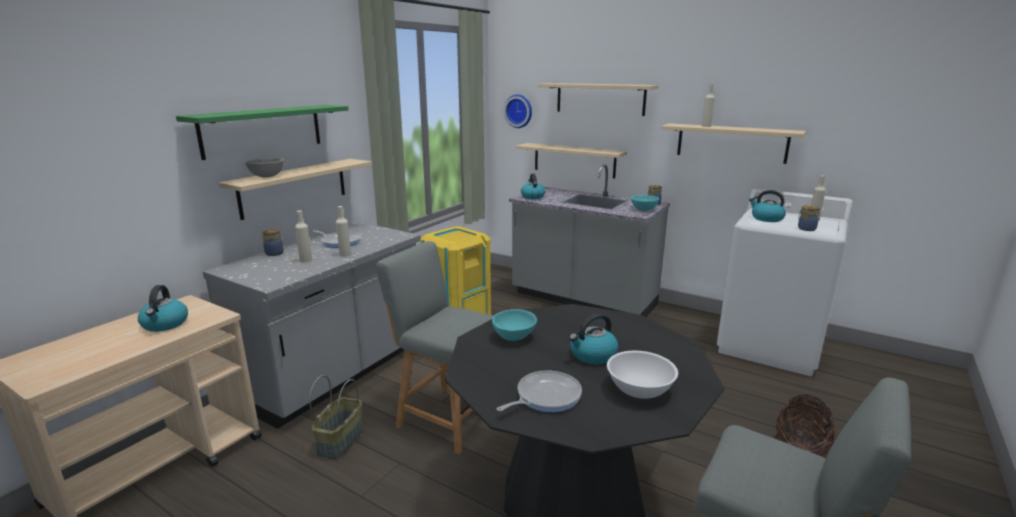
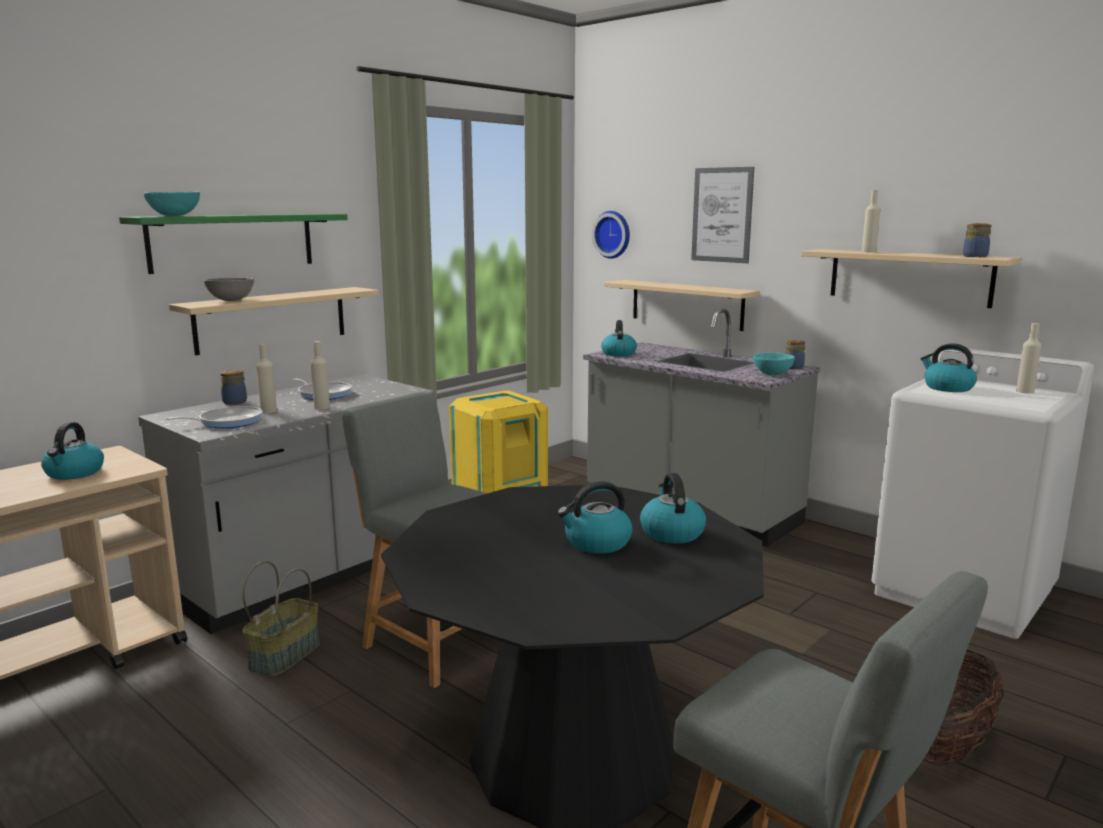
camera: 10 degrees right, 5 degrees down
(515, 337) = (502, 516): turquoise bowl -> turquoise bowl (175, 216)
(545, 396) = (501, 582): frying pan -> frying pan (227, 422)
(600, 99) = (722, 215): beige shelf -> picture
(637, 342) = (671, 532): none -> kettle
(639, 389) = (637, 585): white bowl -> none
(806, 229) = (1001, 402): jar -> jar (974, 256)

